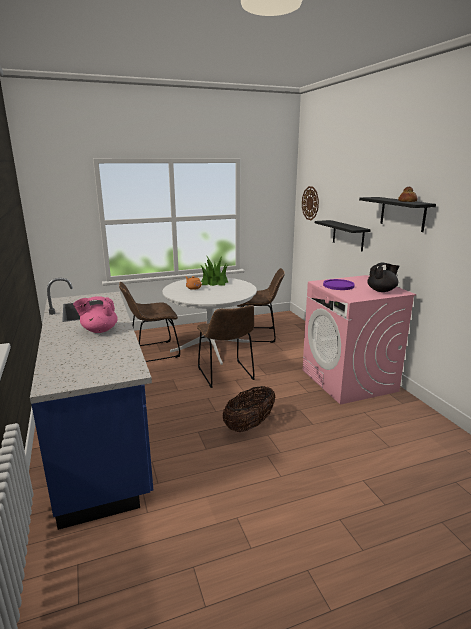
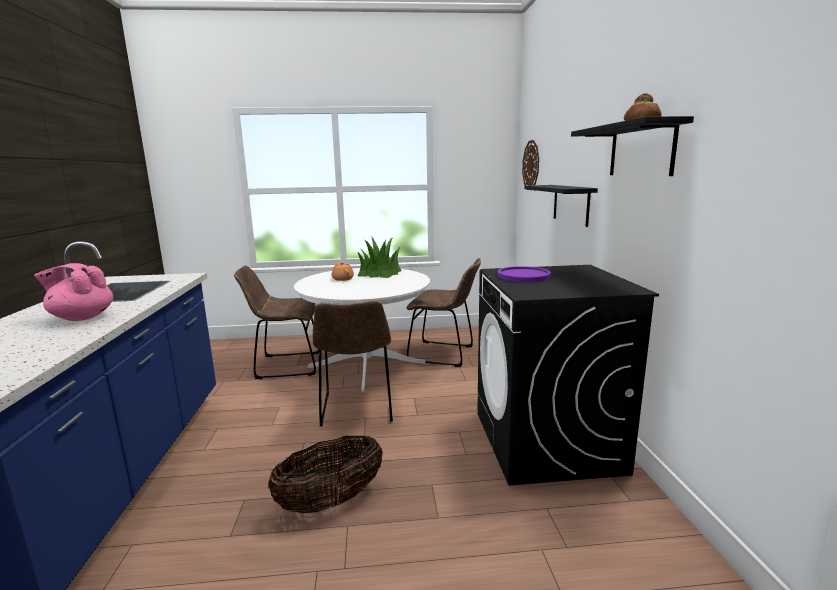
camera: 15 degrees right, 5 degrees down
(349, 380) = (547, 442): pink washing machine -> black washing machine
(382, 290) = (595, 286): black teapot -> none

